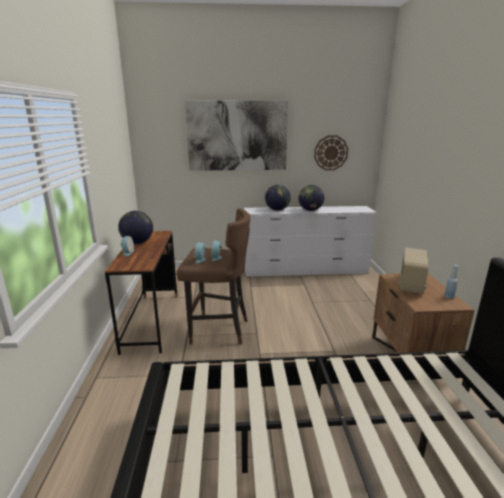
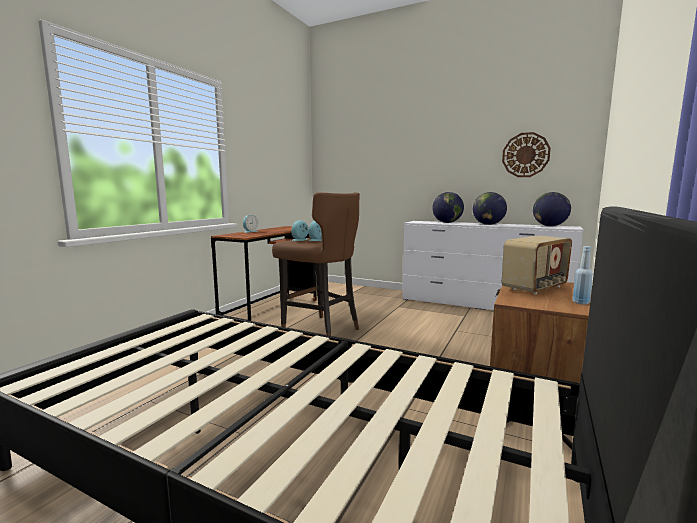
camera: 30 degrees right, 10 degrees down
(137, 243) = (270, 229): globe -> globe (550, 226)
(237, 136) = (410, 140): picture -> none

